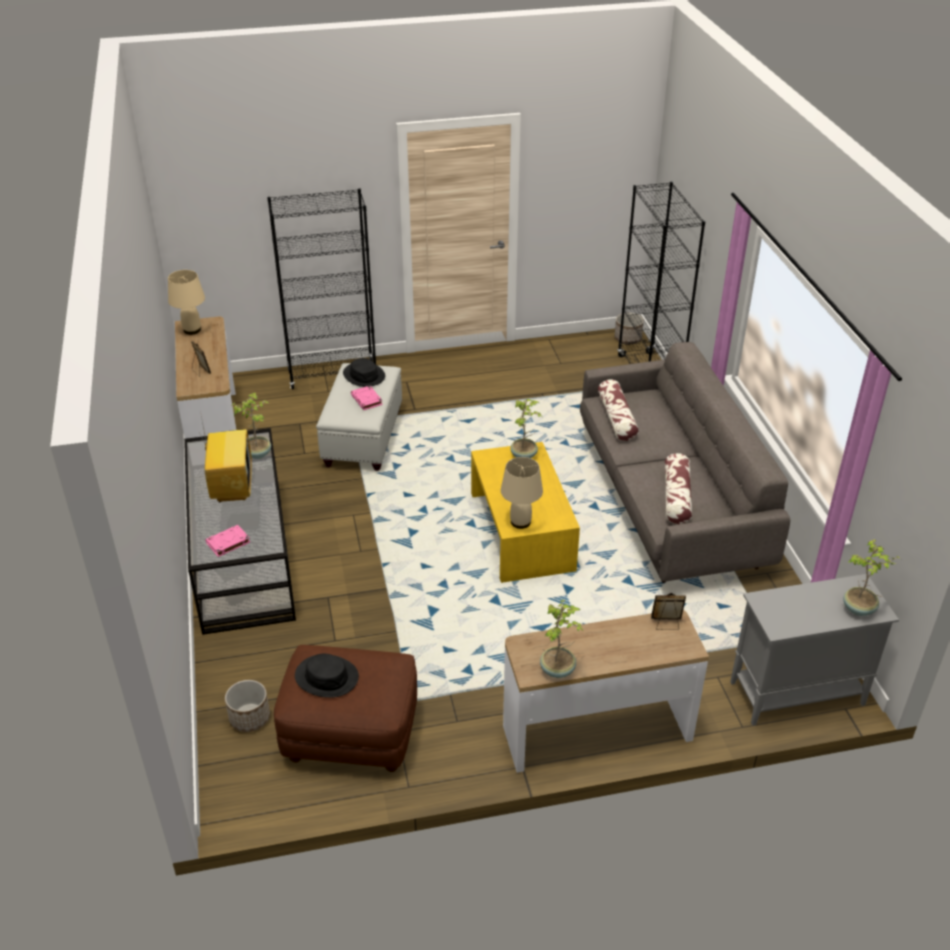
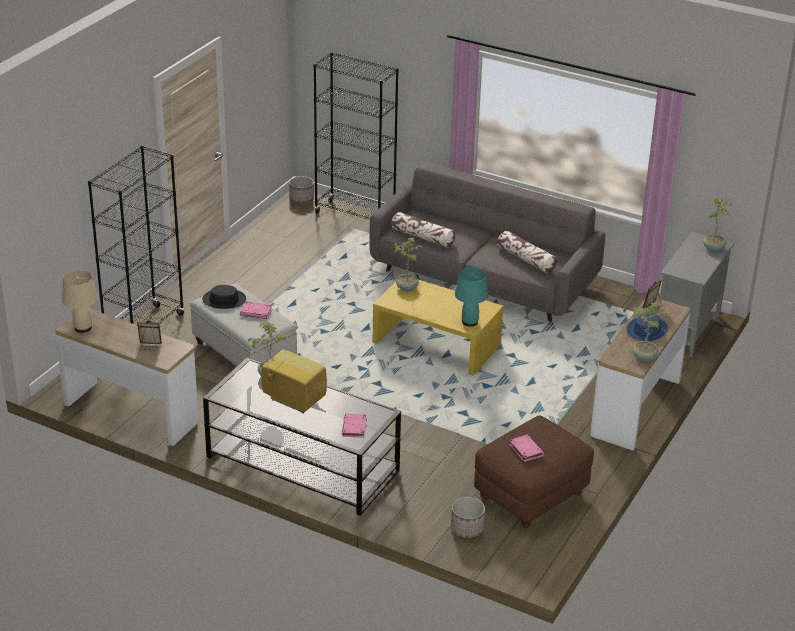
camera: 50 degrees left, 5 degrees down
(327, 677) = (525, 450): black hat -> pink book
(520, 522) = (470, 322): beige table lamp -> turquoise table lamp
(614, 643) = (647, 330): none -> blue hat

